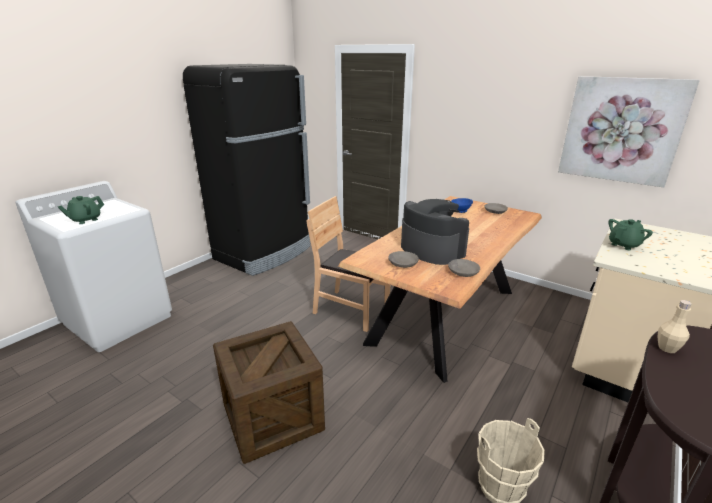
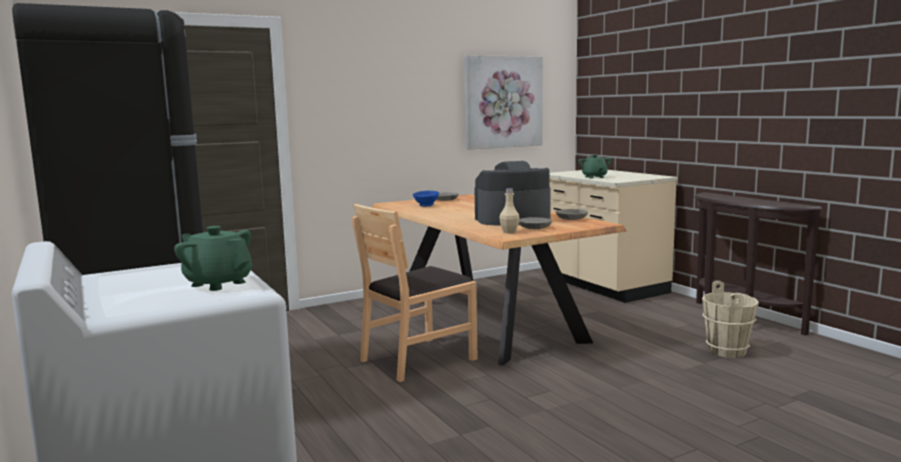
camera: 65 degrees left, 15 degrees down
(85, 220) = (218, 283): green teapot -> green teapot turned 150 degrees clockwise
(273, 417) = (603, 431): crate -> none
(667, 348) = (722, 198): beige bottle -> beige bottle (509, 232)

